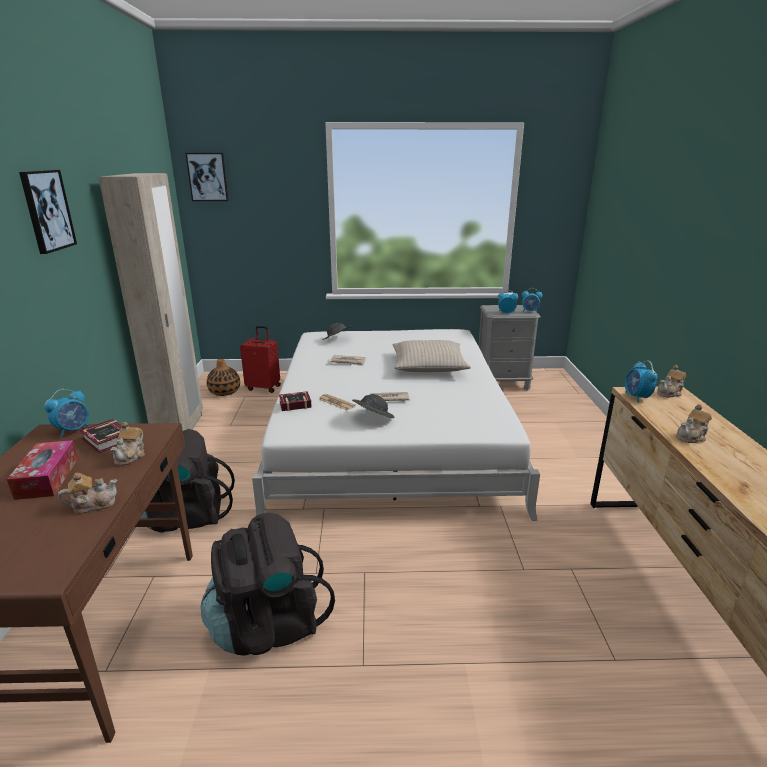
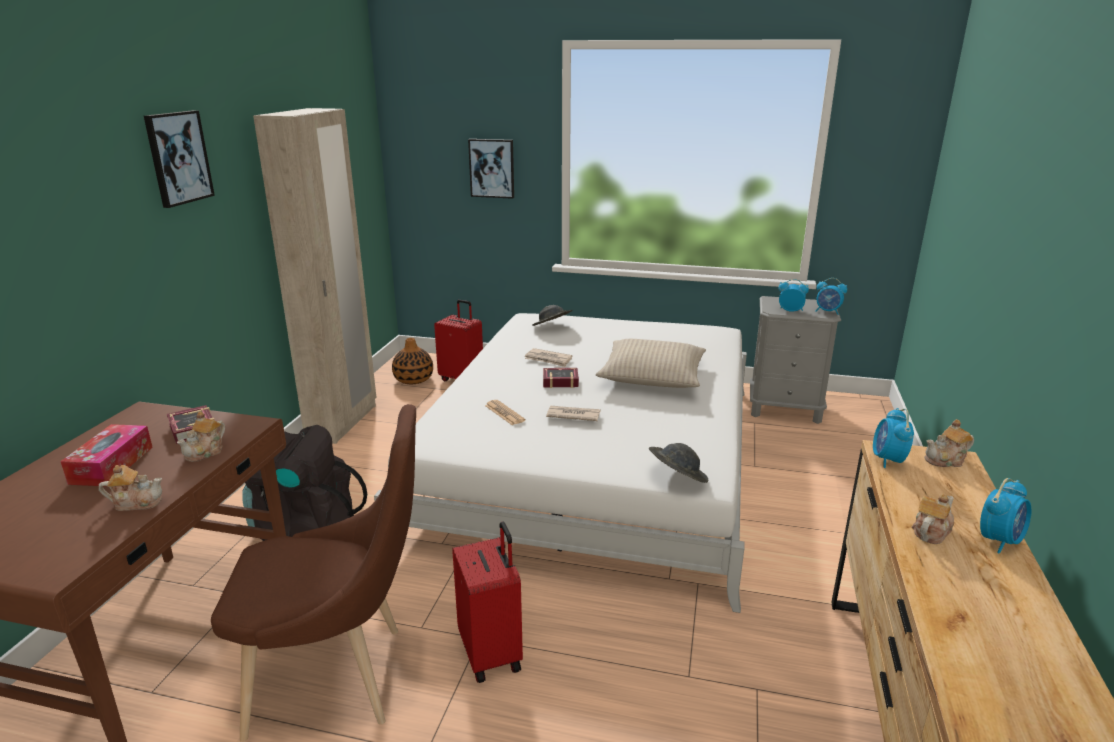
camera: 15 degrees right, 0 degrees up
(73, 430) = (167, 413): alarm clock -> alarm clock (999, 540)
(207, 177) = (415, 109): picture -> picture (492, 168)
(268, 624) = (339, 678): black backpack -> brown chair
(293, 404) = (451, 409): book -> book (558, 381)
(373, 418) = (538, 440): grey hat -> grey hat (676, 477)
(379, 581) = (492, 653): none -> red suitcase
(692, 437) = (930, 532): teapot -> teapot turned 150 degrees clockwise

